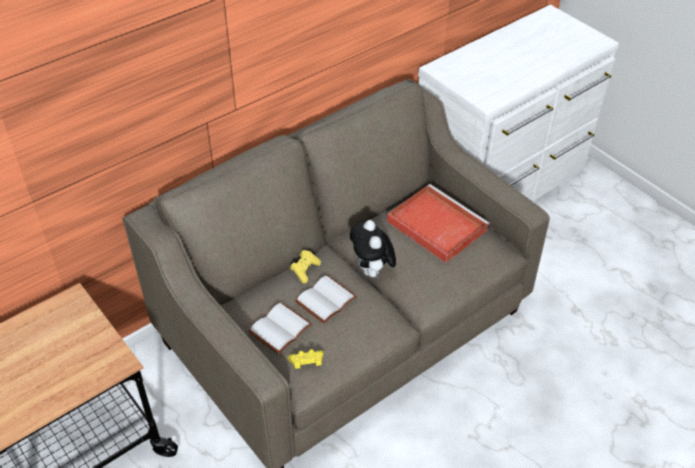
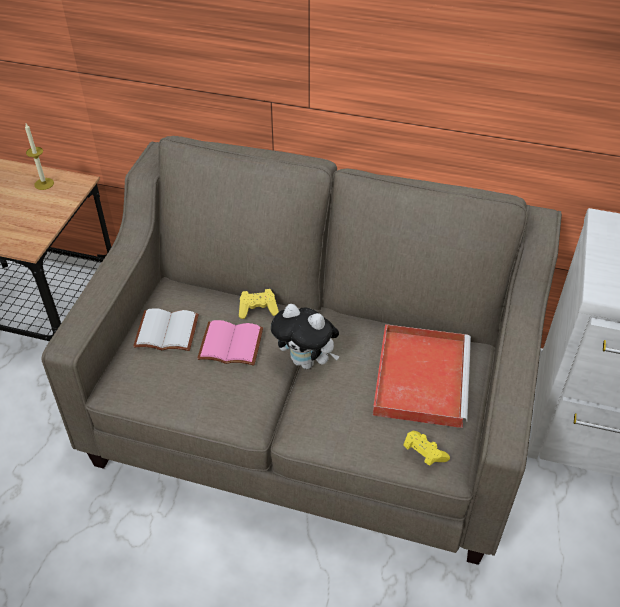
camera: 55 degrees right, 0 degrees up
(47, 321) = (44, 184): none -> candle
(306, 363) = (139, 374): yellow game controller -> yellow game controller (423, 453)
(326, 301) = (229, 346): white book -> pink book
(372, 271) = (307, 361): plush toy -> plush toy turned 105 degrees counterclockwise

